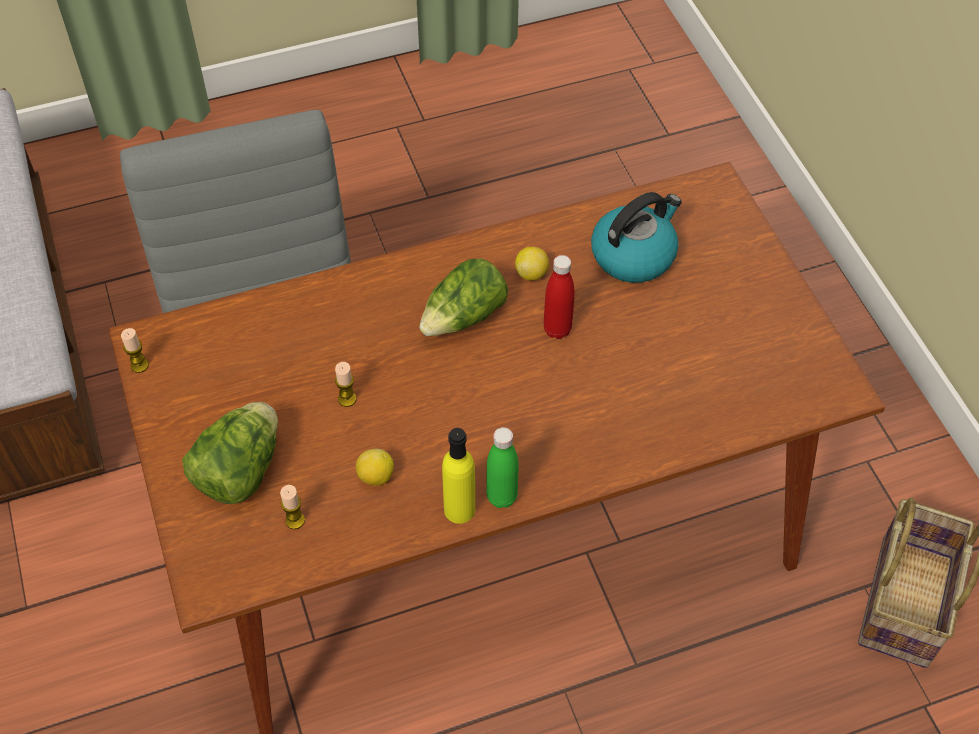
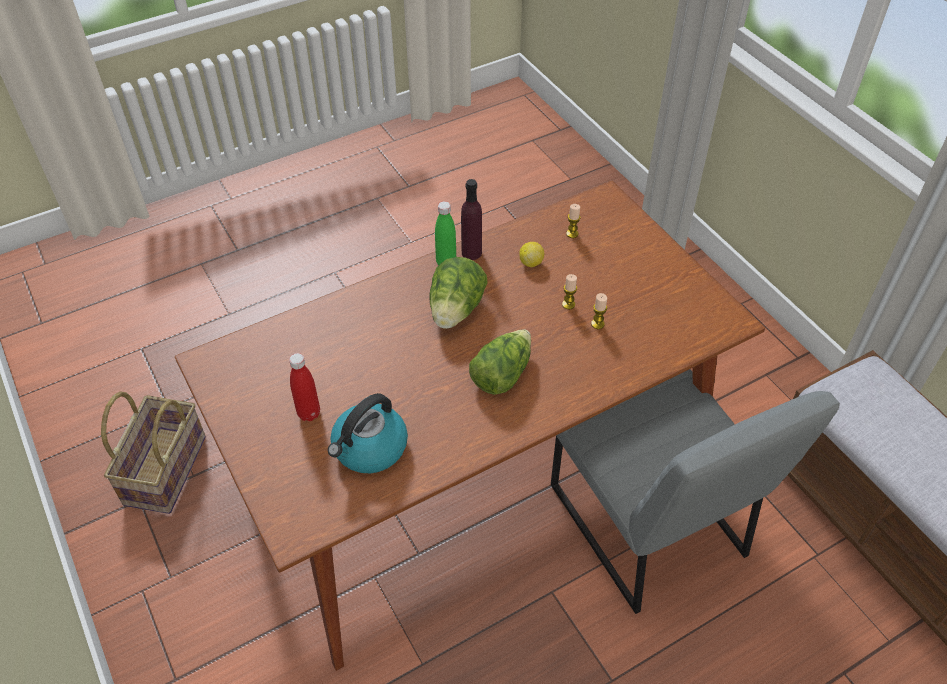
camera: 170 degrees right, 5 degrees down
(139, 365) = (725, 305): candle -> candle (597, 324)
(240, 470) = (619, 254): lettuce -> lettuce (456, 311)
(459, 509) = (471, 253): yellow bottle -> purple bottle
(531, 273) = (455, 418): lemon -> none
(557, 329) = (426, 375): red bottle -> red bottle (309, 413)

